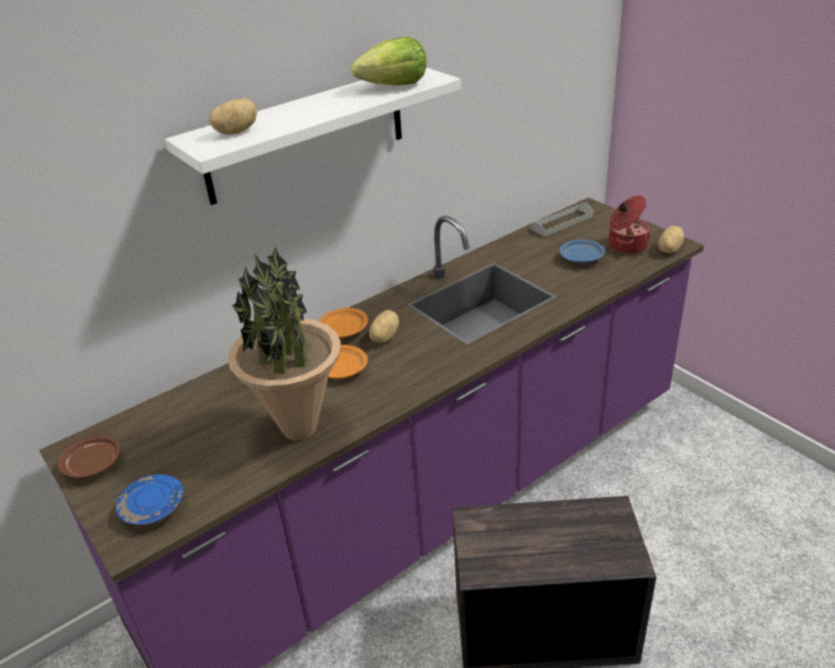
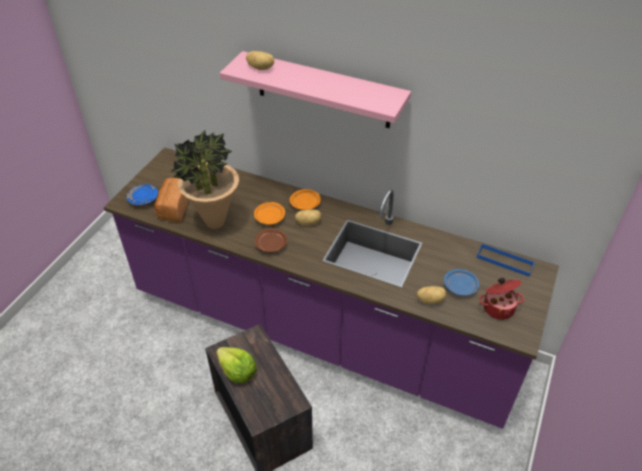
camera: 60 degrees right, 10 degrees up
(93, 465) = (162, 168): brown plate -> brown plate (271, 245)
(216, 471) = (174, 207): none -> bread
(306, 134) = (323, 90): white shelf -> pink shelf
(394, 86) = (362, 95): lettuce -> lettuce (237, 371)
(562, 222) = (505, 261): grey tray -> blue tray
(668, 249) = (511, 334): potato -> potato (430, 299)

